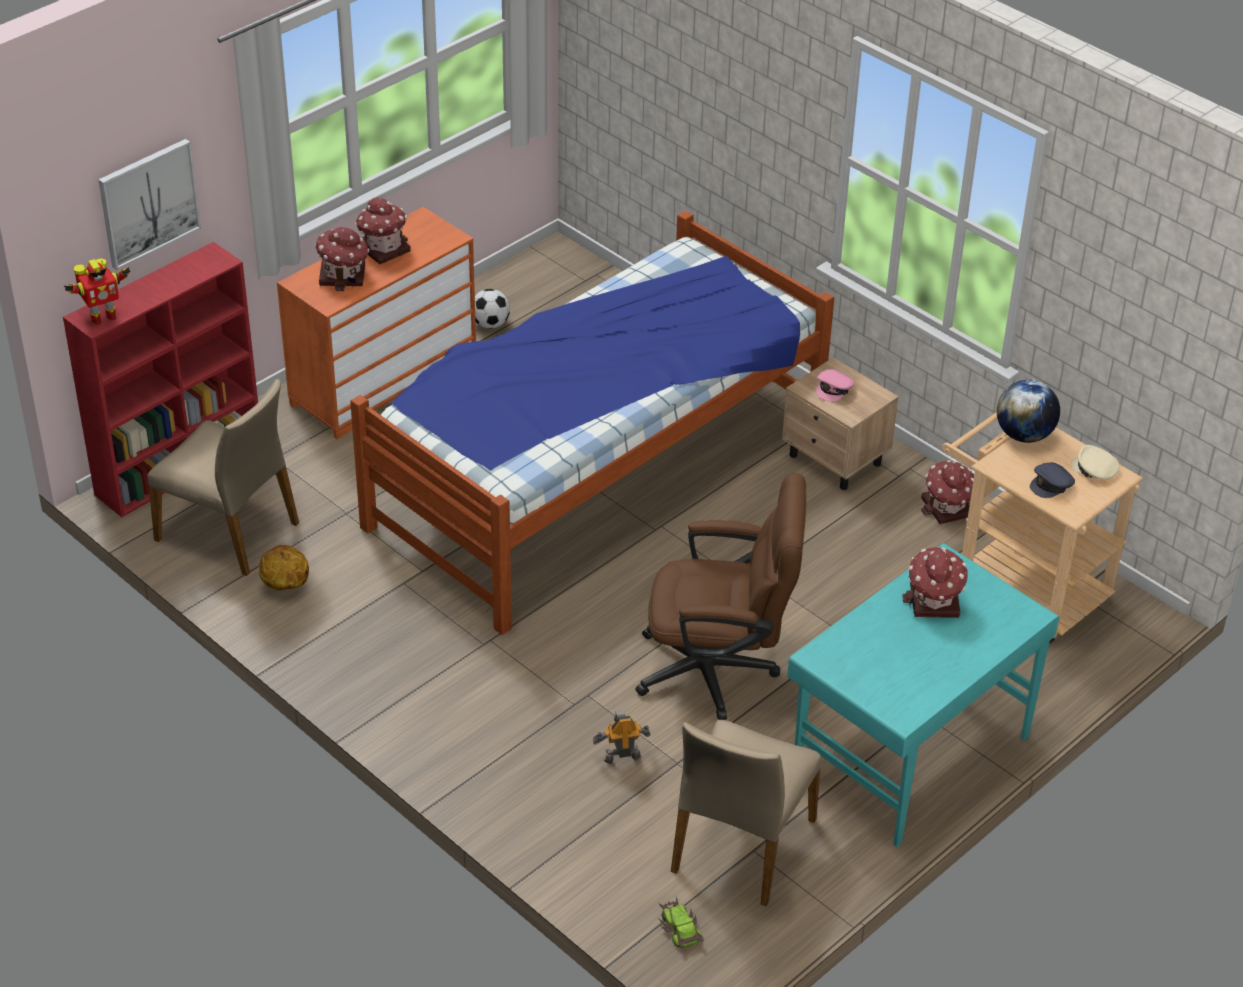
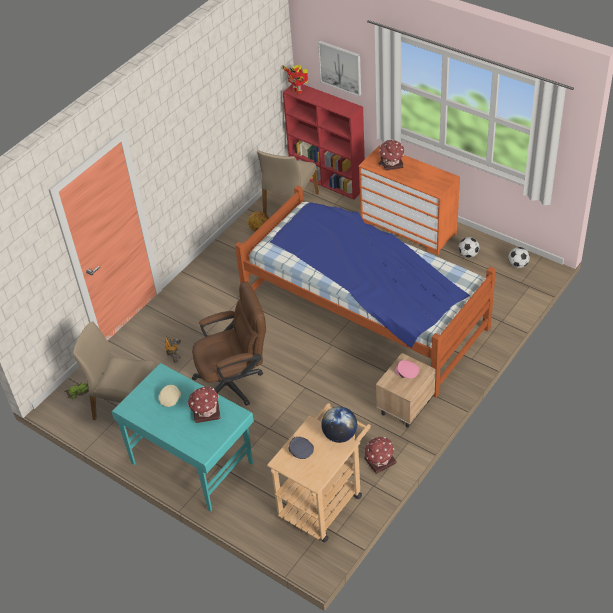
camera: 85 degrees right, 5 degrees up
(382, 248) = (418, 170): toy house -> none
(540, 275) = (518, 264): none -> football
(719, 671) = (235, 382): brown office chair -> brown office chair turned 105 degrees counterclockwise
(1094, 470) = (318, 470): beige cap -> beige cap (170, 398)

